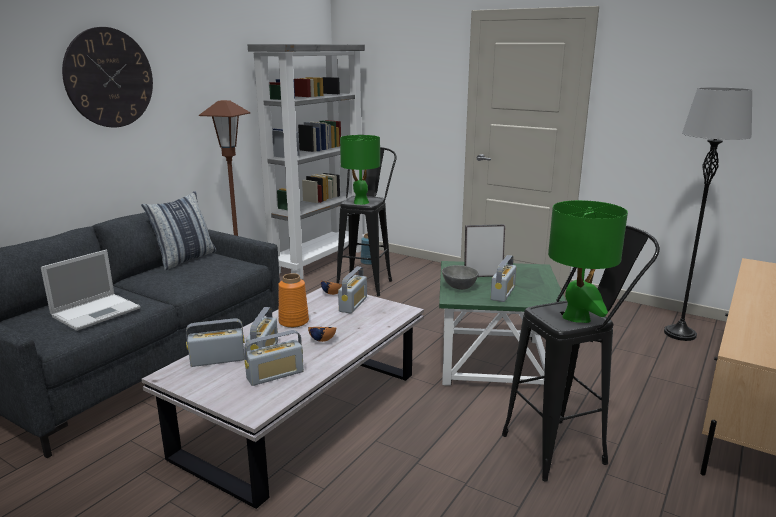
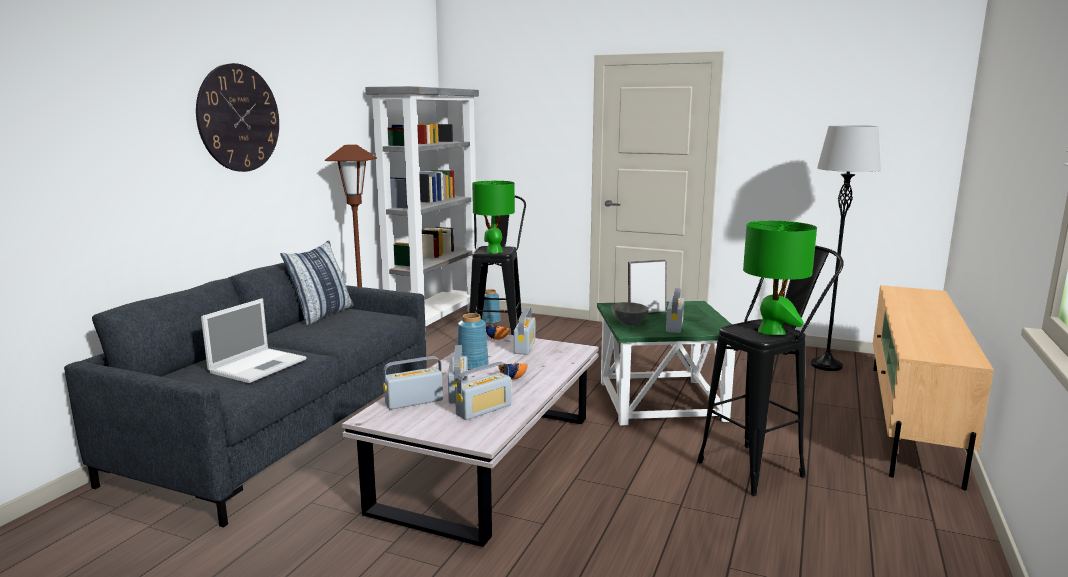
camera: 10 degrees left, 5 degrees down
(294, 322) = (473, 365): orange vase -> blue vase

